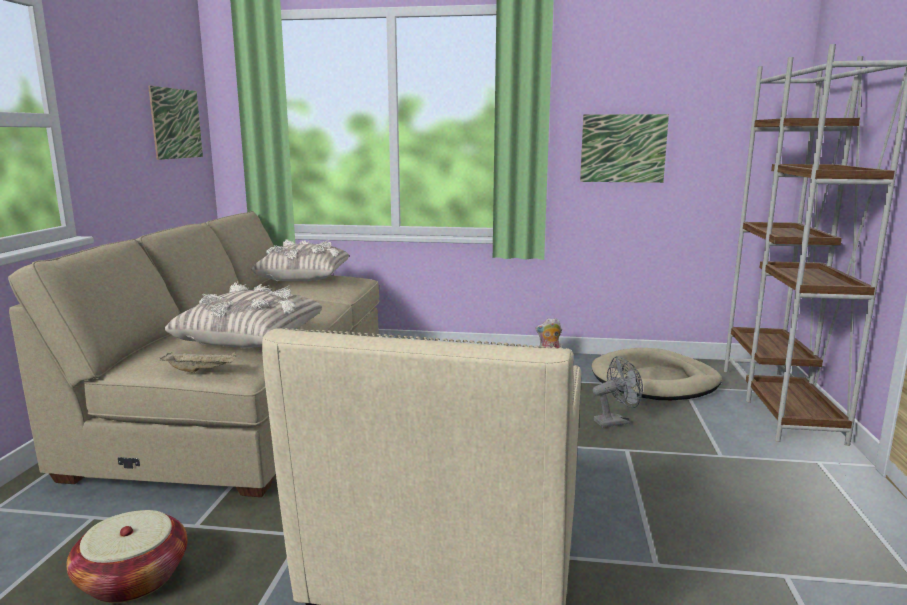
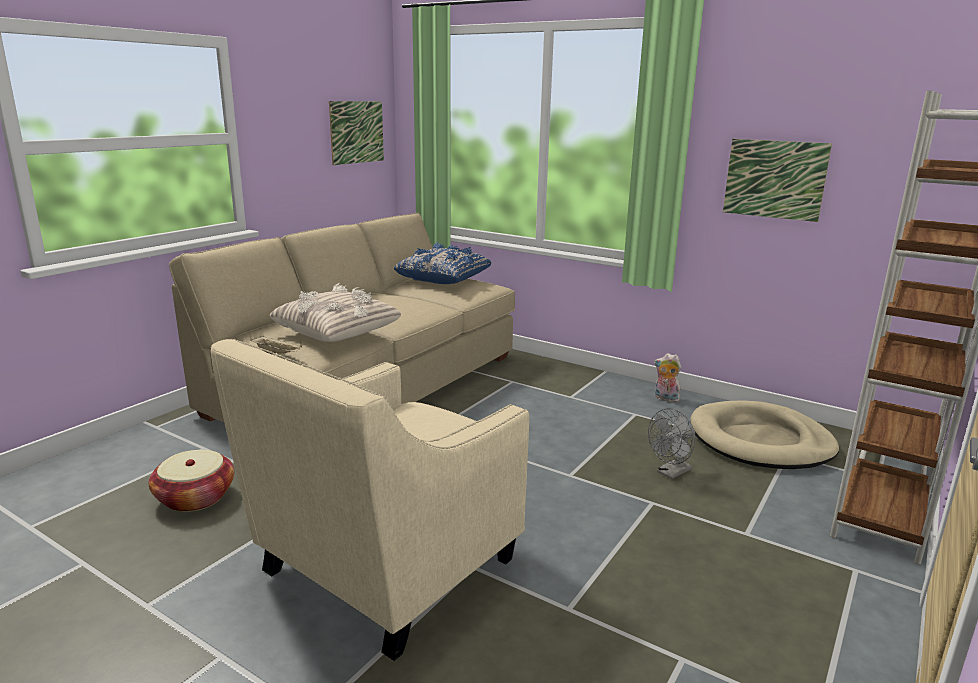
camera: 25 degrees right, 5 degrees up
(303, 279) = (443, 281): beige pillow -> blue pillow
(615, 421) = (671, 473): grey fan -> grey fan turned 135 degrees clockwise

